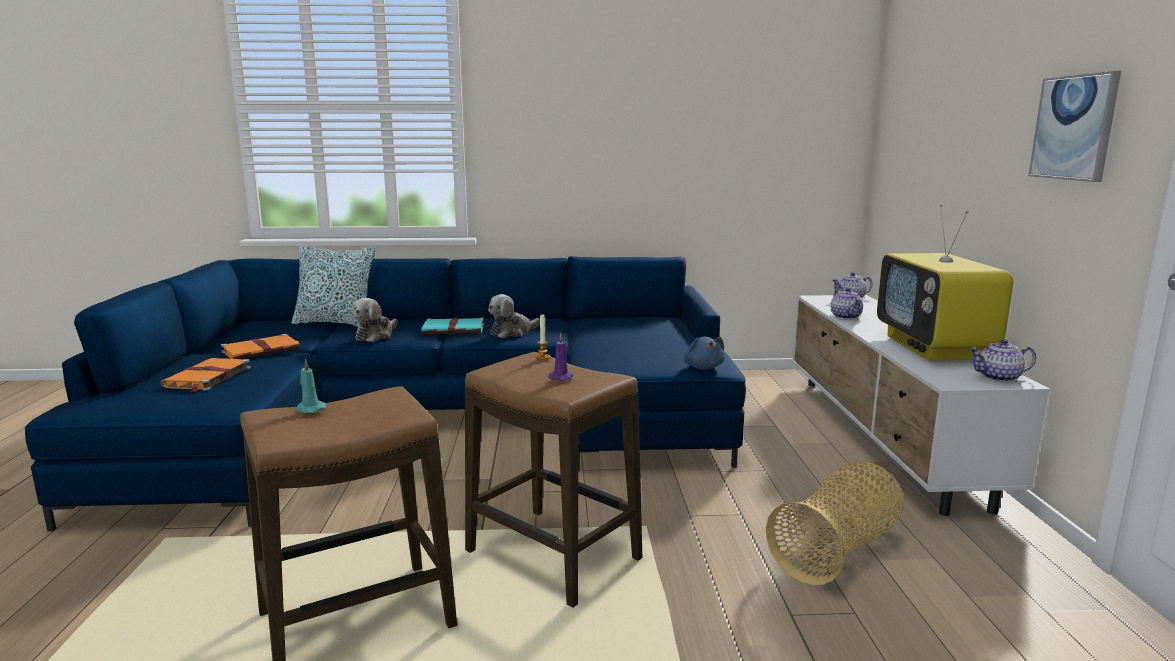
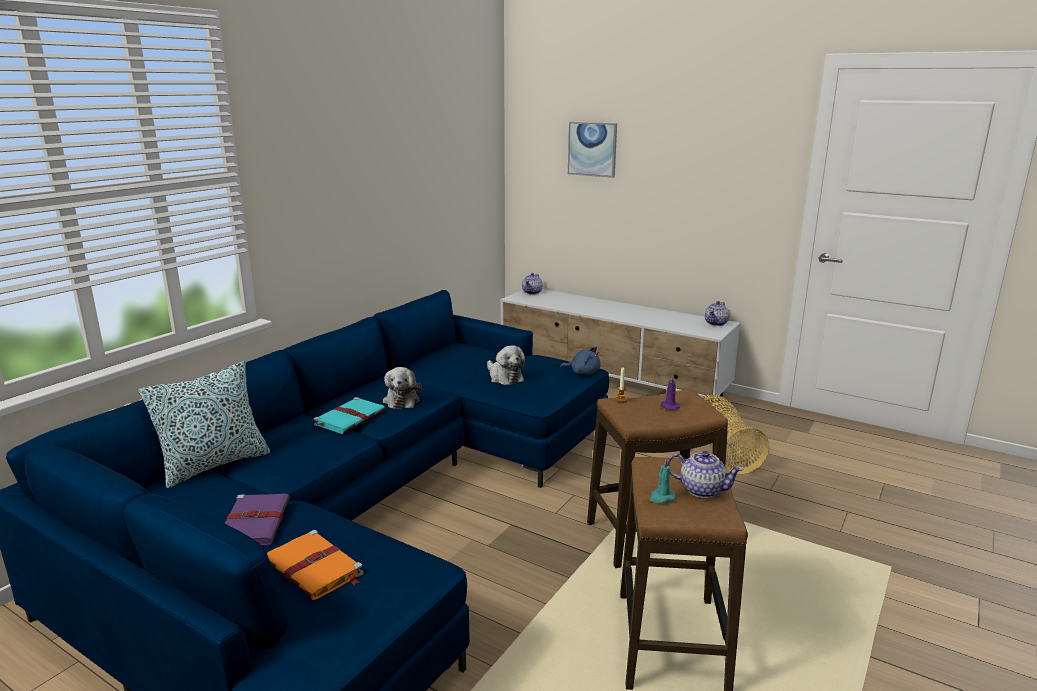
camera: 55 degrees left, 5 degrees up
(262, 350) = (255, 522): orange book -> purple book
(375, 335) = (305, 455): plush toy -> plush toy (504, 377)
(845, 316) = (569, 307): teapot -> teapot (701, 489)
(935, 348) = (656, 315): television -> none
(1074, 127) = (732, 177): picture -> picture (592, 149)

